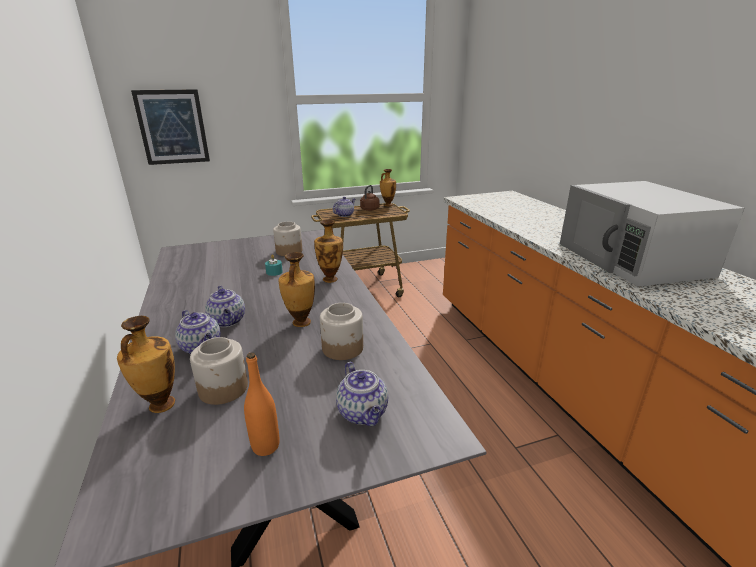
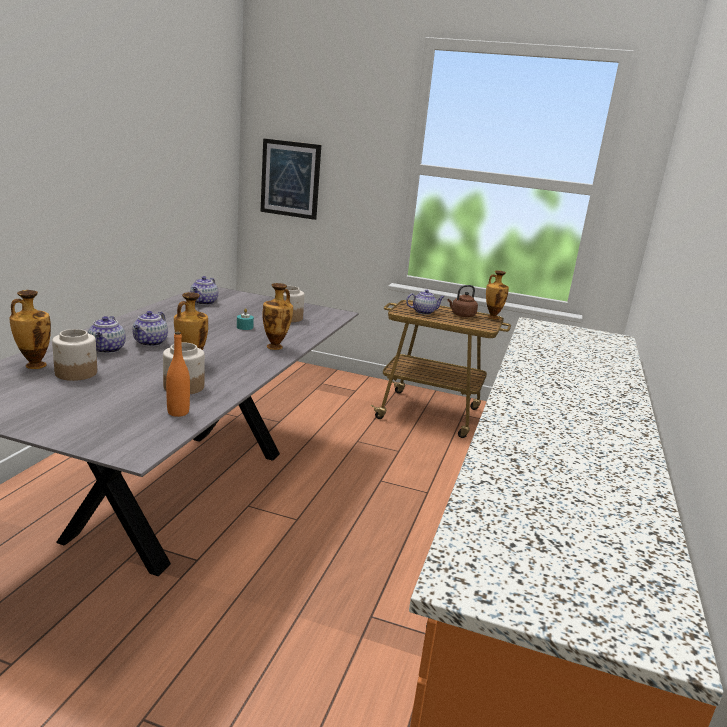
camera: 35 degrees right, 5 degrees down
(265, 446) = (41, 406): orange bottle -> orange bottle (178, 412)
(363, 413) = (118, 421): teapot -> teapot (204, 302)
(632, 259) = (566, 431): white microwave -> none

